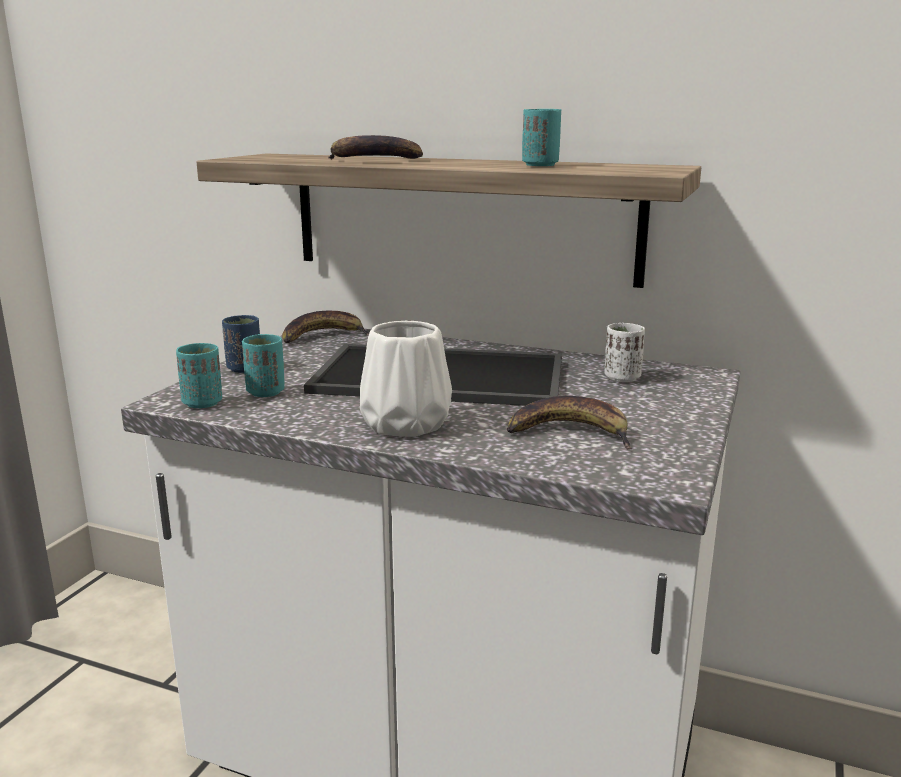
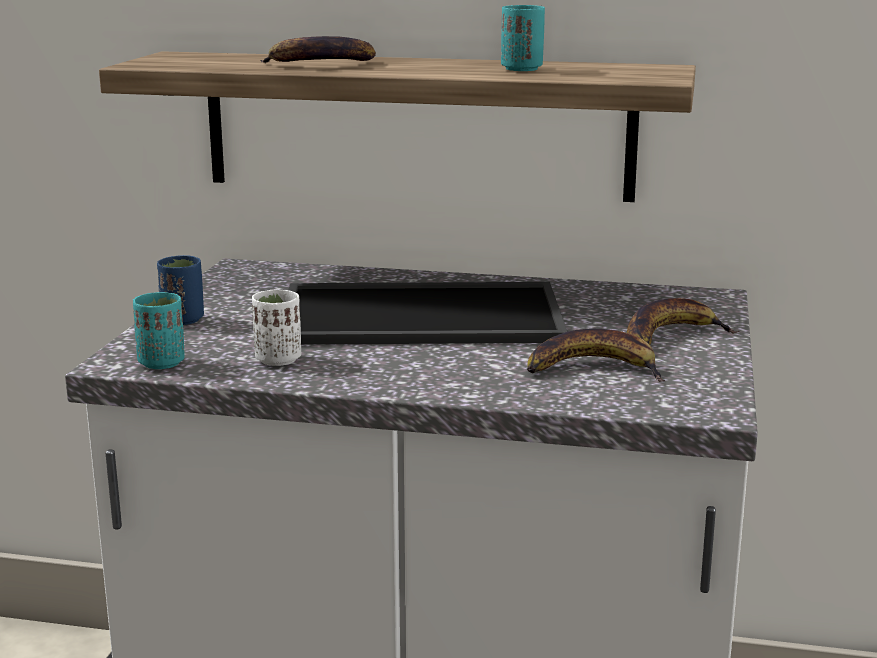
camera: 10 degrees left, 0 degrees up
(266, 392) = (228, 346): turquoise cup -> none
(324, 336) = (254, 275): banana -> banana (671, 336)
(406, 425) = (412, 372): white vase -> none
(622, 378) = (624, 306): white cup -> white cup (278, 359)

